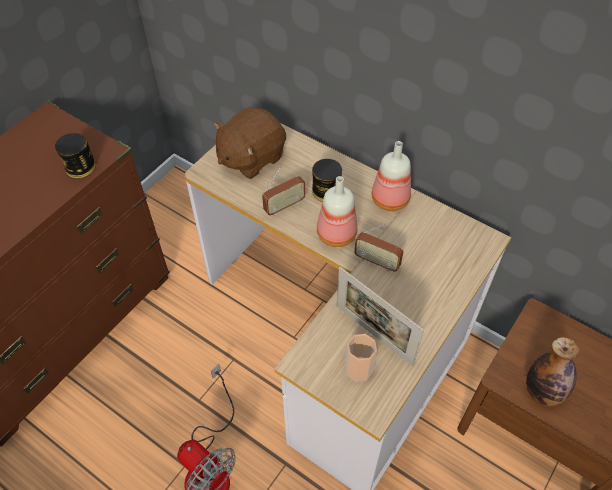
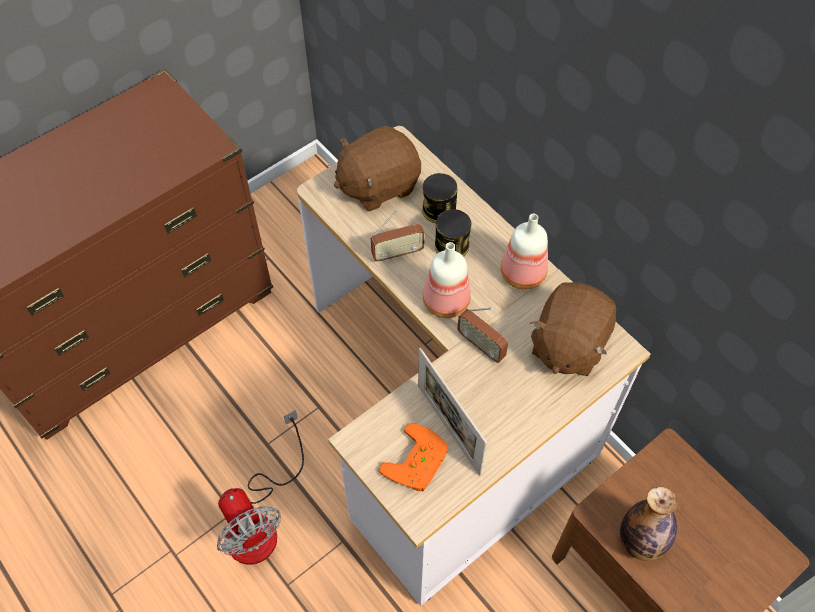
camera: 15 degrees right, 5 degrees up
(80, 167) = (180, 160): can -> can (439, 210)
(358, 368) = (419, 463): cup -> orange game controller
(445, 245) = (567, 344): none -> brown plush toy

